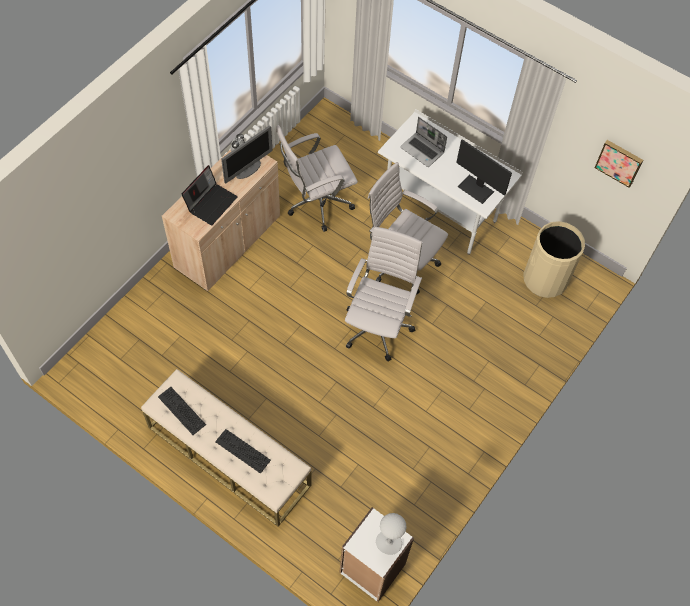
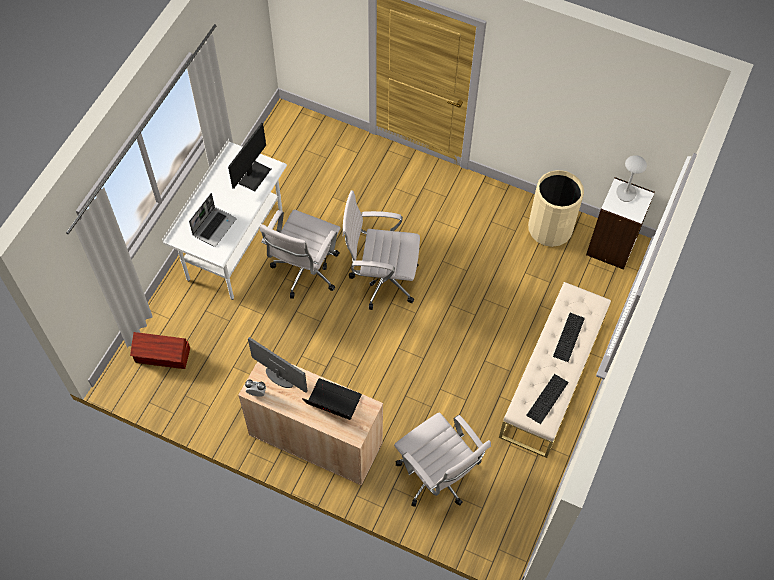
camera: 100 degrees left, 0 degrees up
(316, 204) = (248, 363): white office chair -> white office chair (437, 478)
(339, 145) = (163, 356): none -> brown storage box
(545, 279) = (296, 153): beige trash can -> beige trash can (550, 228)
(619, 162) = (245, 33): picture -> none

